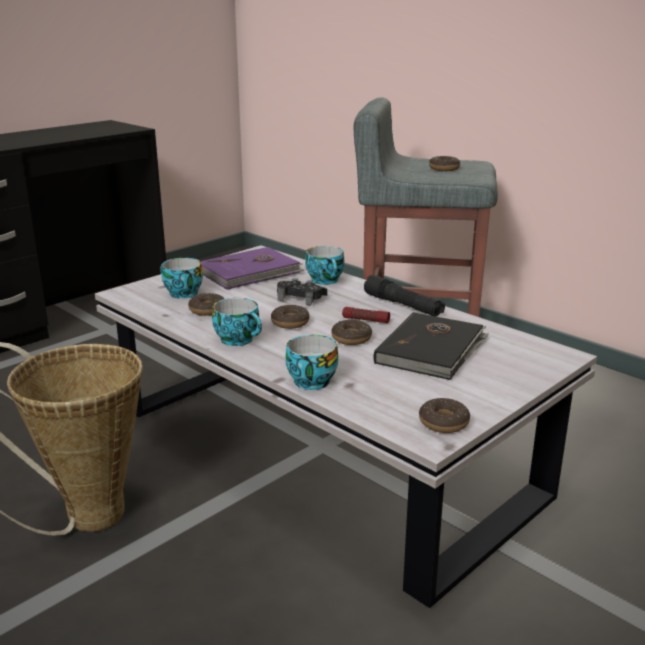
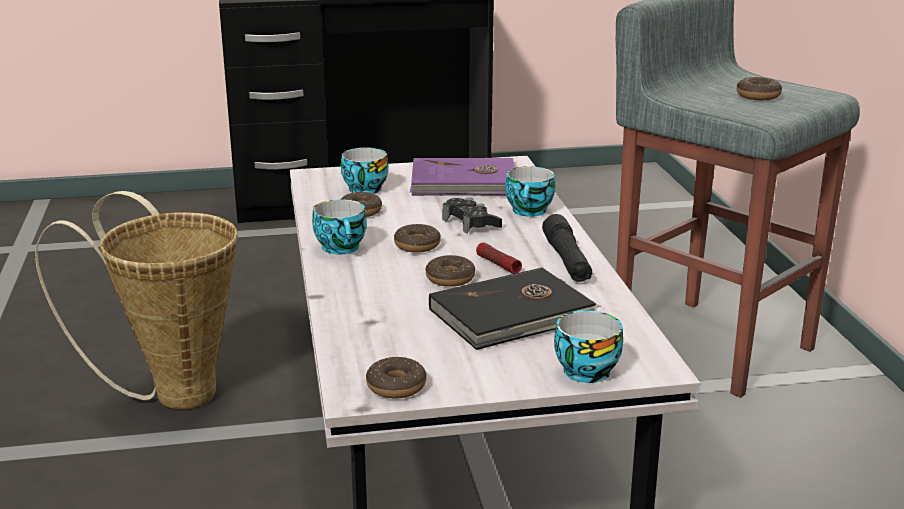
camera: 35 degrees right, 0 degrees up
(309, 380) = (340, 306): cup -> cup (585, 369)

